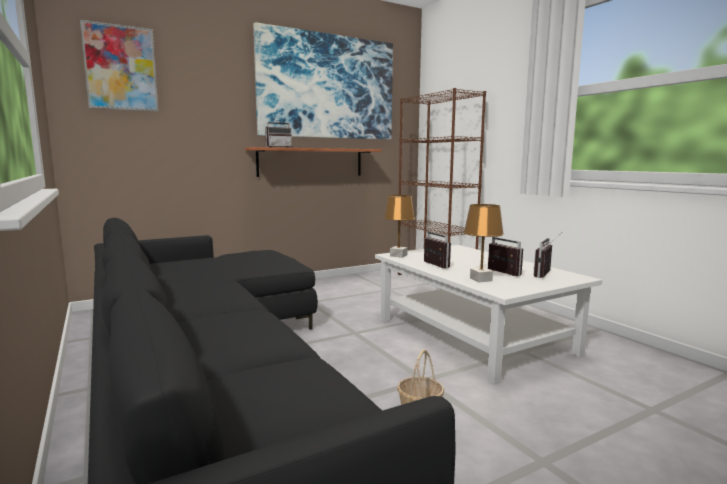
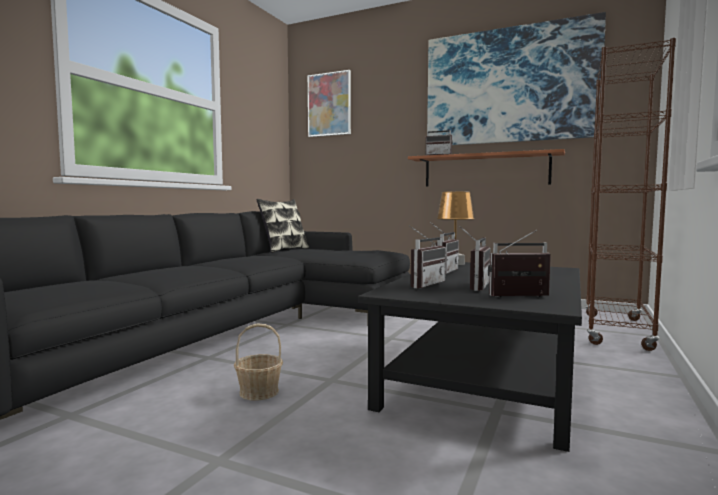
camera: 55 degrees right, 5 degrees down
(152, 270) = (284, 250): none -> pillow
(471, 335) = (484, 377): white coffee table -> black coffee table
(480, 279) = (423, 284): brown table lamp -> radio

